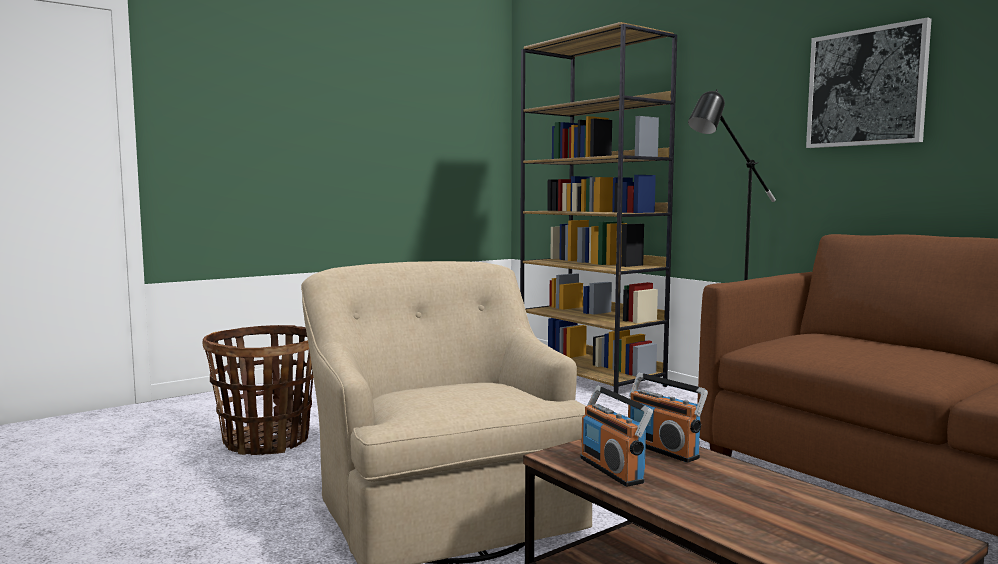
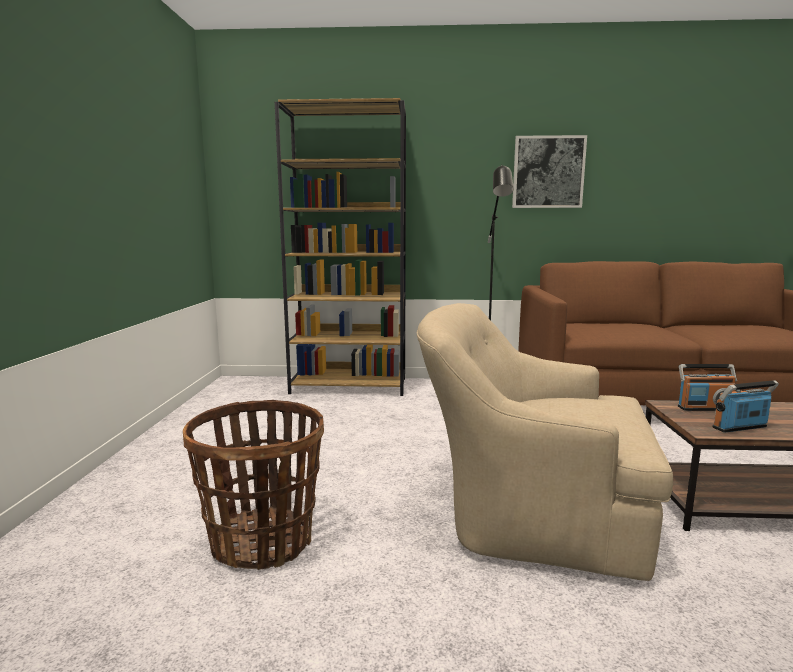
camera: 50 degrees left, 5 degrees up
(612, 470) = (740, 427): radio -> radio turned 150 degrees clockwise

